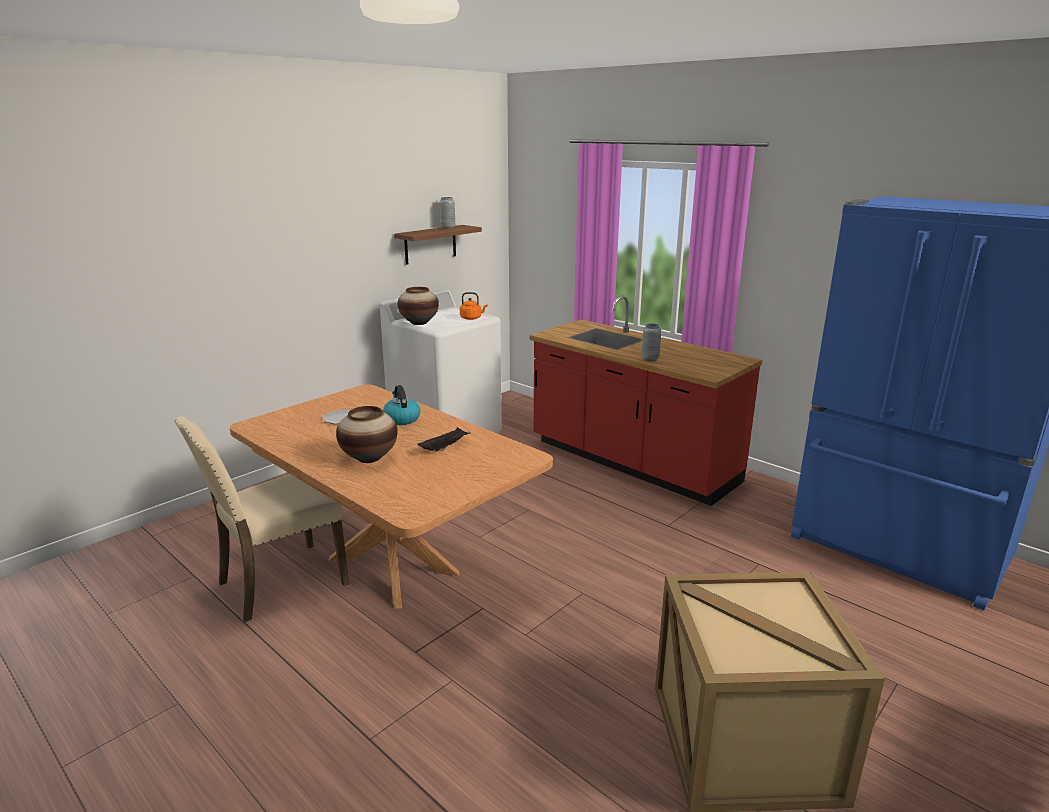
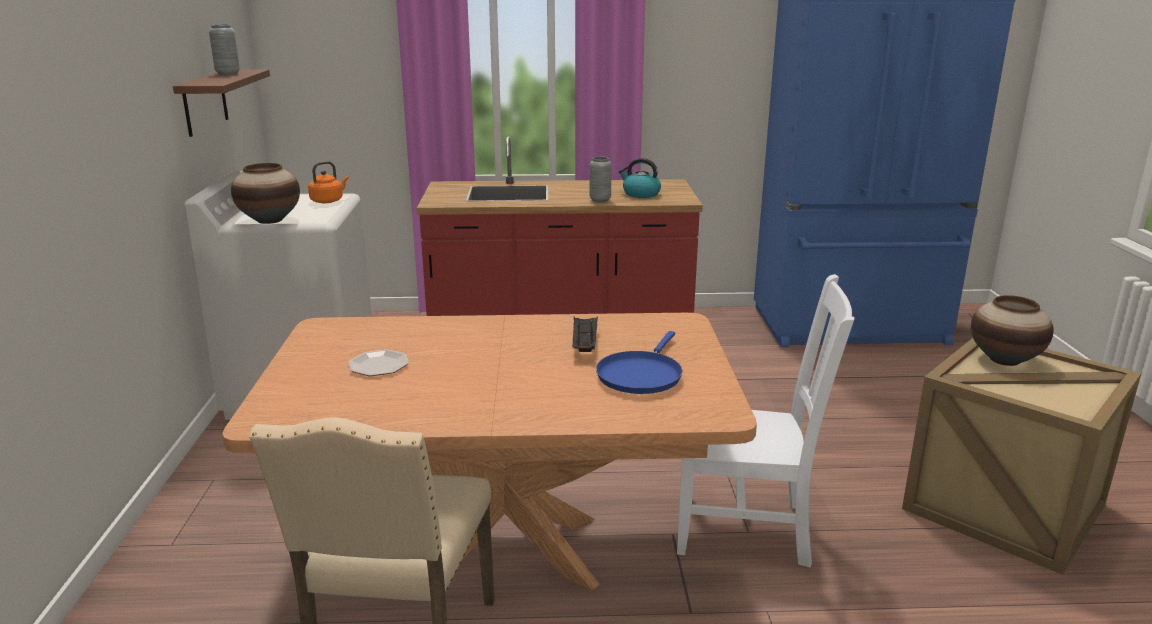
camera: 45 degrees left, 0 degrees up
(369, 458) = (535, 388): vase -> vase (1005, 360)
(401, 419) = (459, 338): kettle -> kettle (640, 194)
(429, 475) = (641, 375): none -> blue frying pan
(528, 633) = (747, 529): none -> white chair

